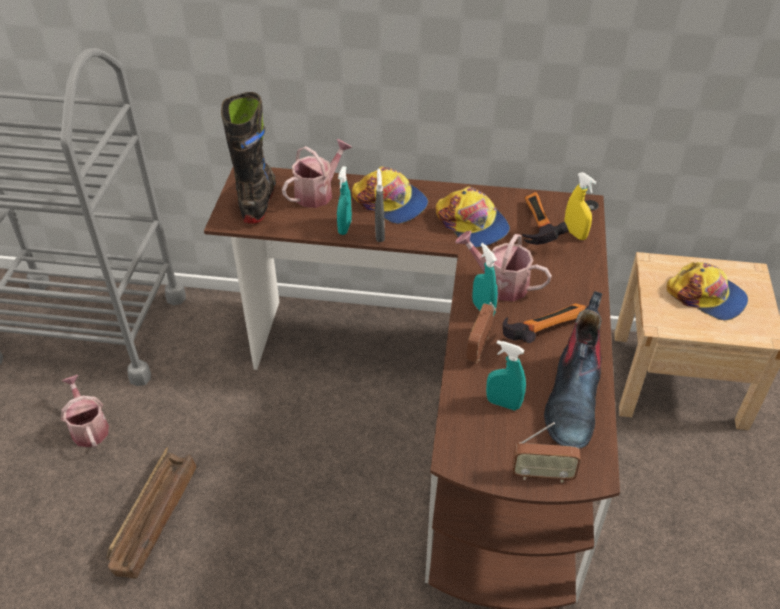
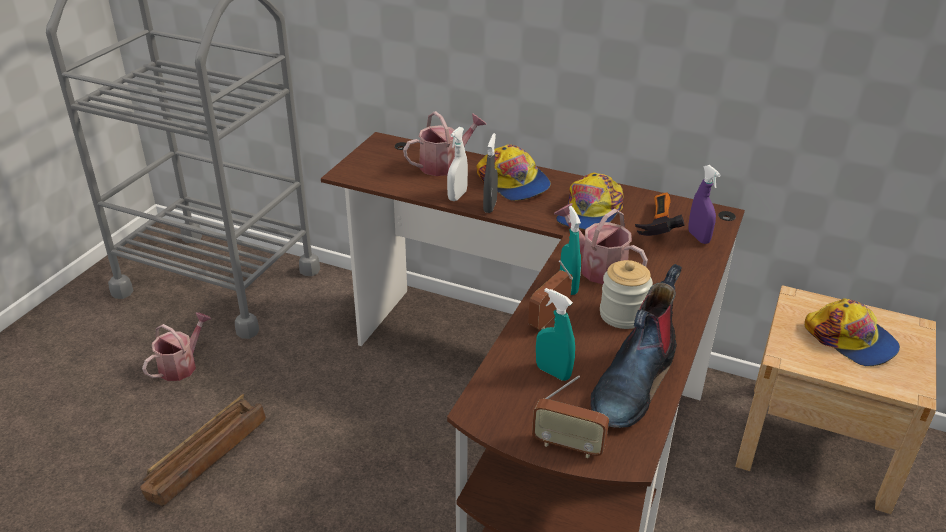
camera: 15 degrees right, 10 degrees down
(88, 427) = (182, 365): watering can -> watering can turned 45 degrees clockwise
(258, 199) = (383, 161): black boot -> none
(345, 227) = (457, 196): turquoise spray bottle -> white spray bottle
(472, 224) = (590, 212): cap -> cap turned 45 degrees clockwise
(540, 330) = (623, 315): hammer -> jar
(575, 233) = (698, 237): yellow spray bottle -> purple spray bottle

